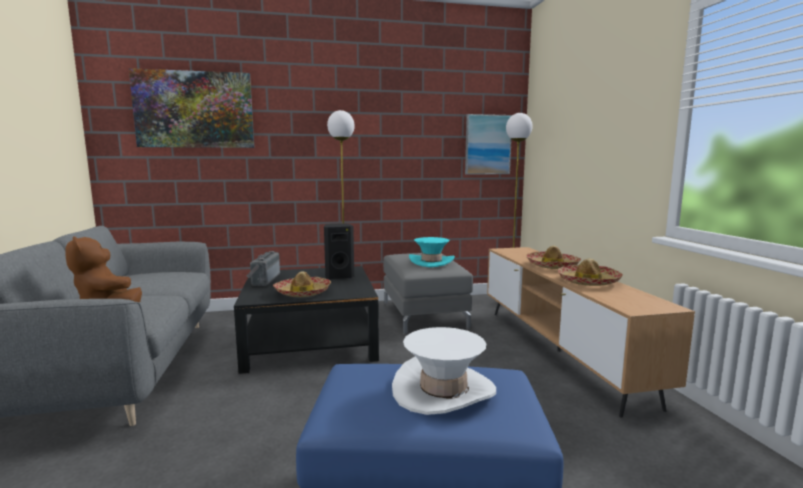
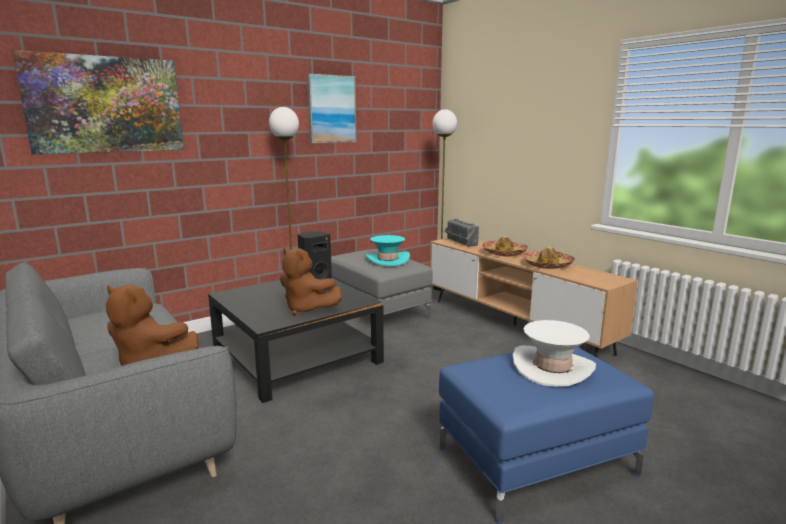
camera: 25 degrees left, 5 degrees up
(263, 279) = (240, 301): radio -> radio (460, 242)
(303, 293) = (307, 309): hat -> brown plush toy
(487, 144) = (410, 138): picture -> picture (331, 109)

